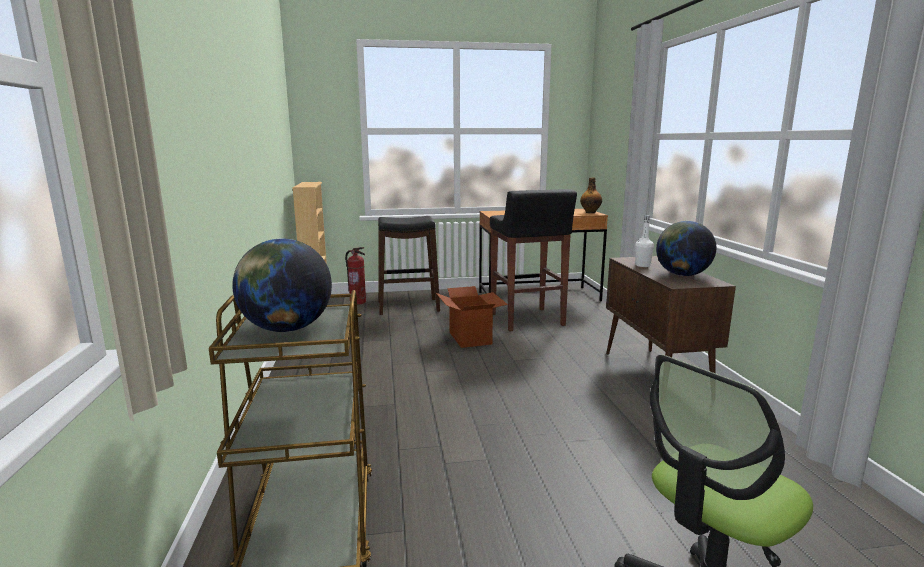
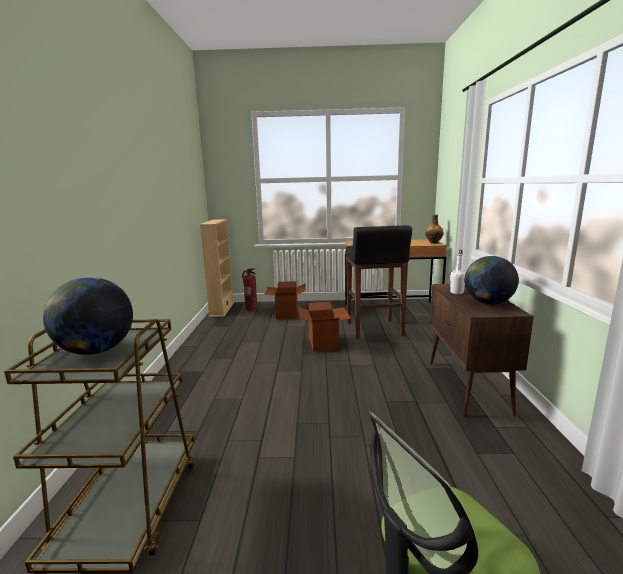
camera: 10 degrees right, 0 degrees up
(408, 306) = (286, 314): black stool -> cardboard box

